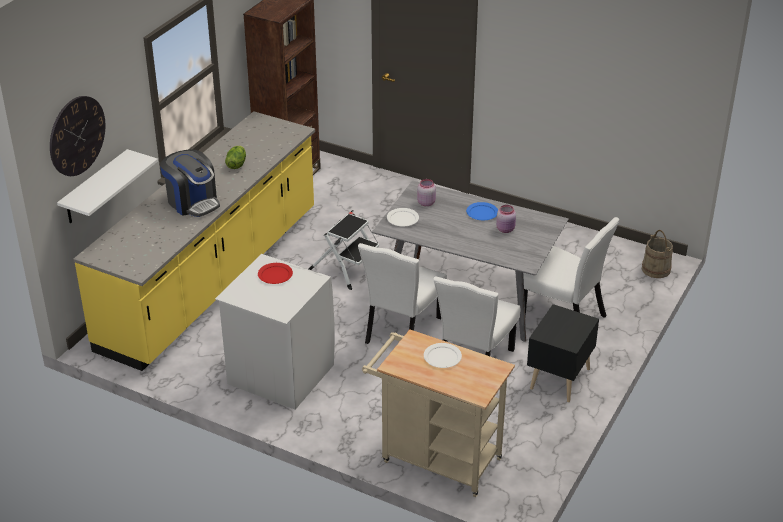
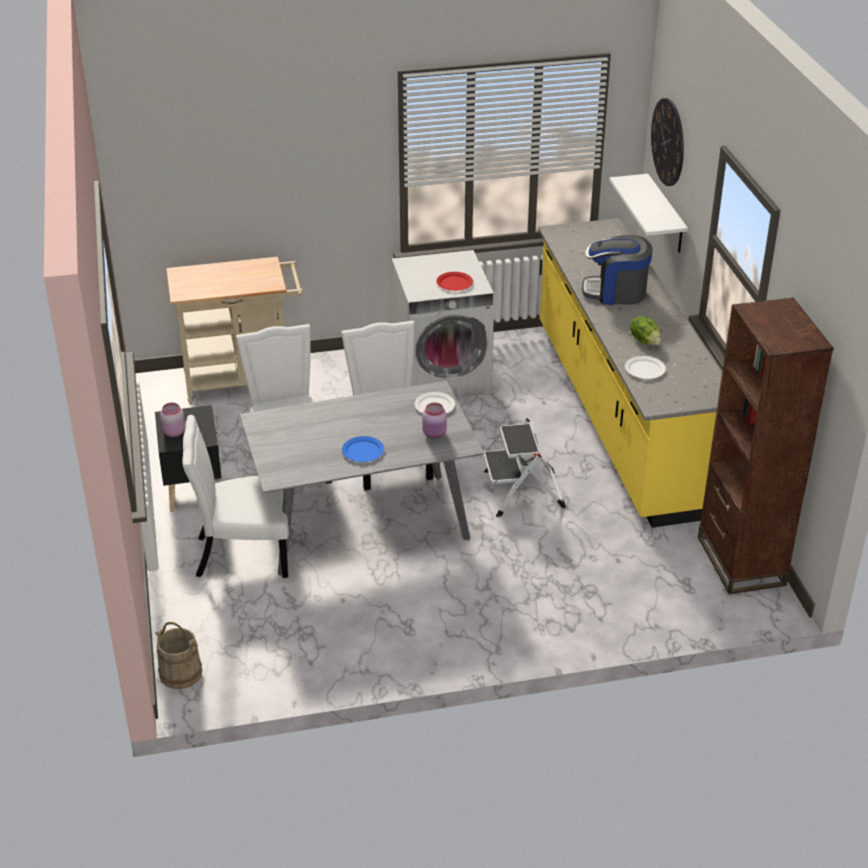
camera: 140 degrees right, 0 degrees up
(442, 357) = (235, 282): white plate -> white plate (644, 369)
(506, 229) = (317, 445): pink jar -> pink jar (173, 432)

